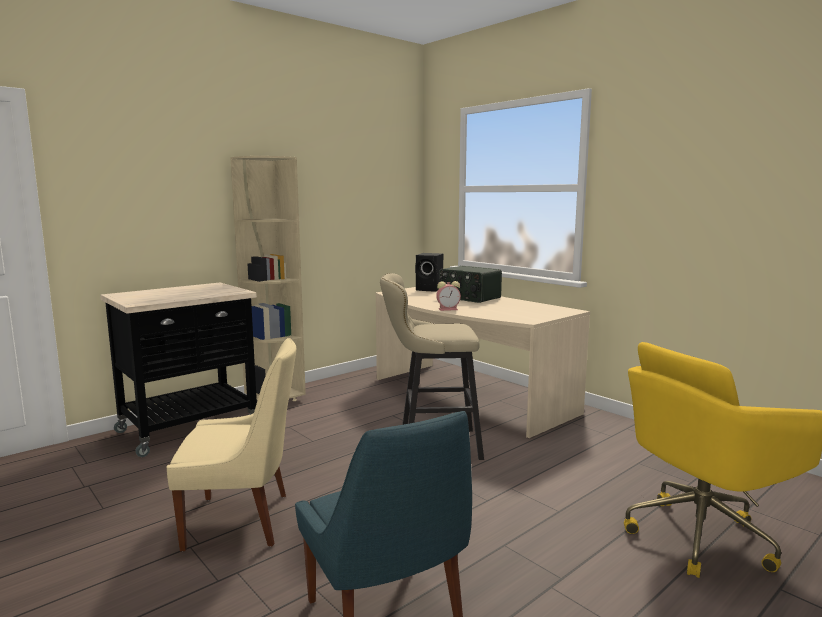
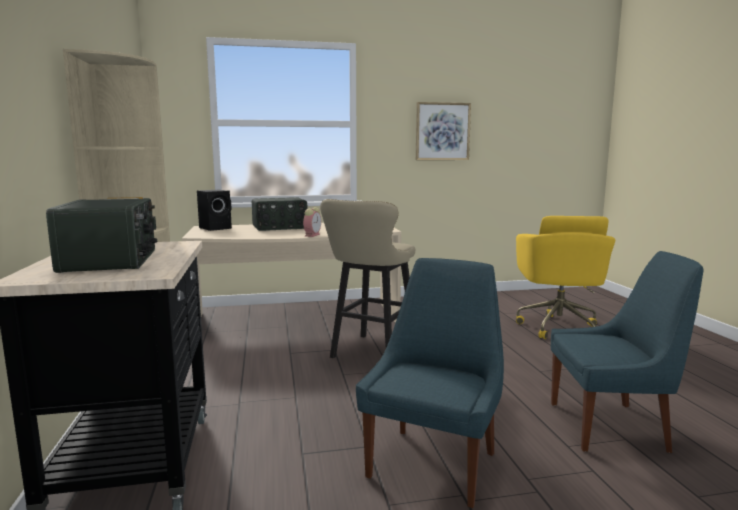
camera: 60 degrees left, 0 degrees up
(171, 293) = (112, 260): none -> radio
(243, 520) = (434, 462): beige chair -> blue chair
(699, 196) = (442, 131): none -> picture

